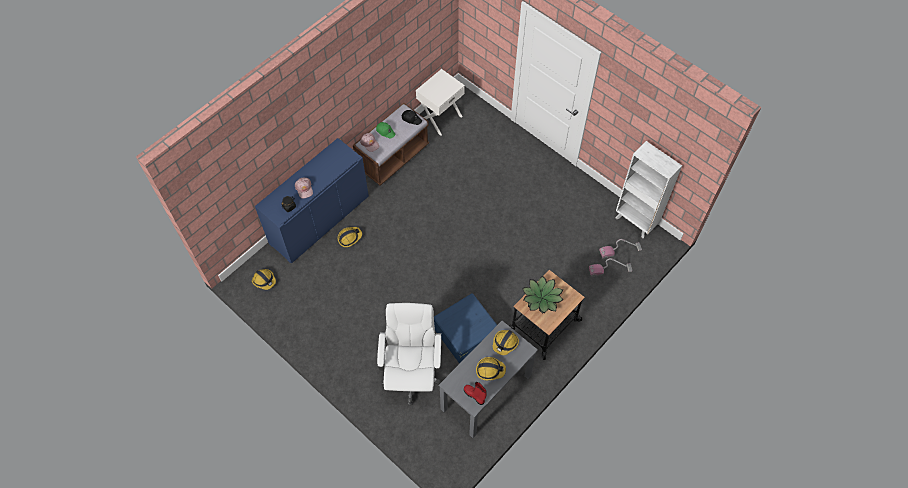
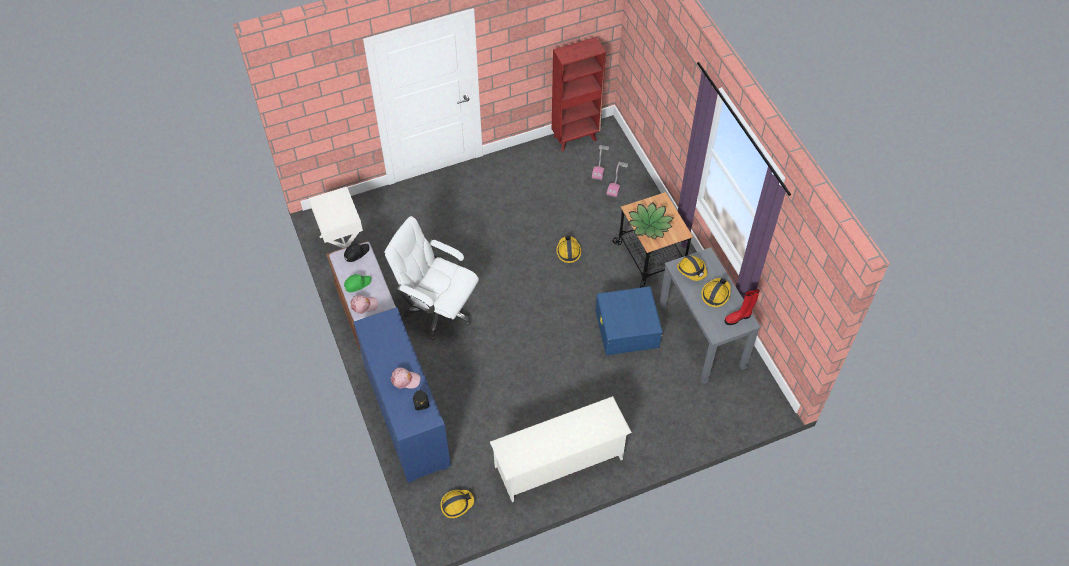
camera: 65 degrees left, 5 degrees down
(324, 332) = (559, 463): none -> white shoe rack
(349, 238) = (449, 394): hard hat -> hard hat (568, 251)
(411, 374) = (651, 396): white office chair -> white office chair (438, 310)
(635, 222) = (575, 138): white bookcase -> red bookcase

